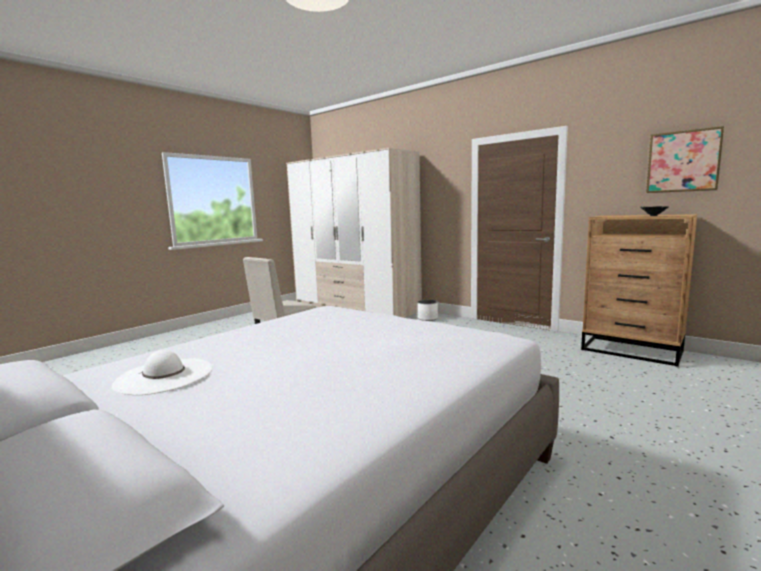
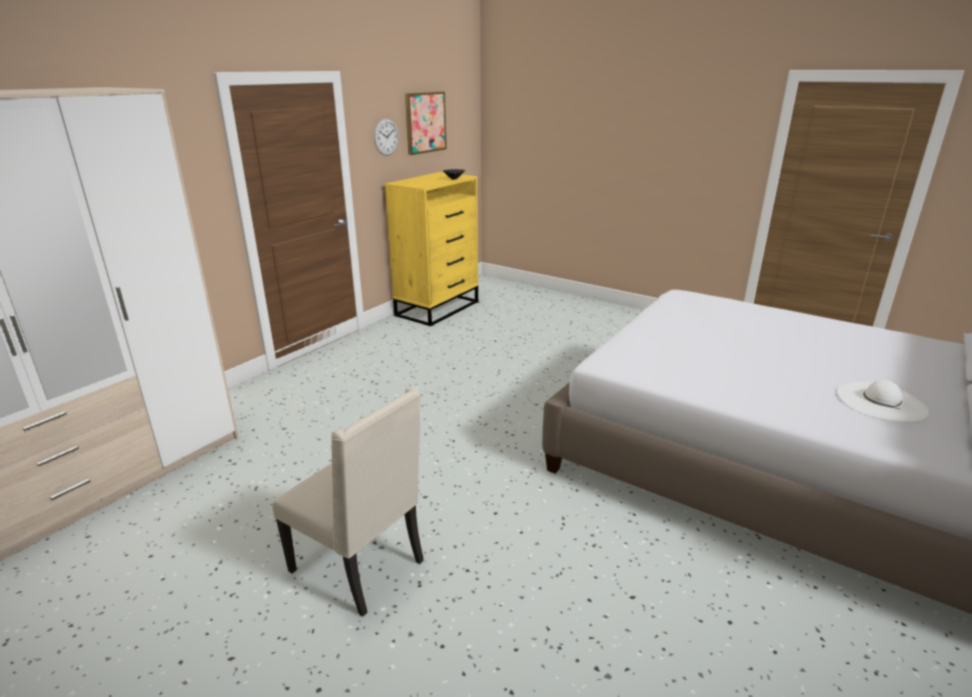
camera: 95 degrees left, 15 degrees up
(427, 318) = (244, 405): white planter -> none
(615, 175) = (386, 137): none -> wall clock
(632, 351) = (438, 308): brown dresser -> yellow dresser

